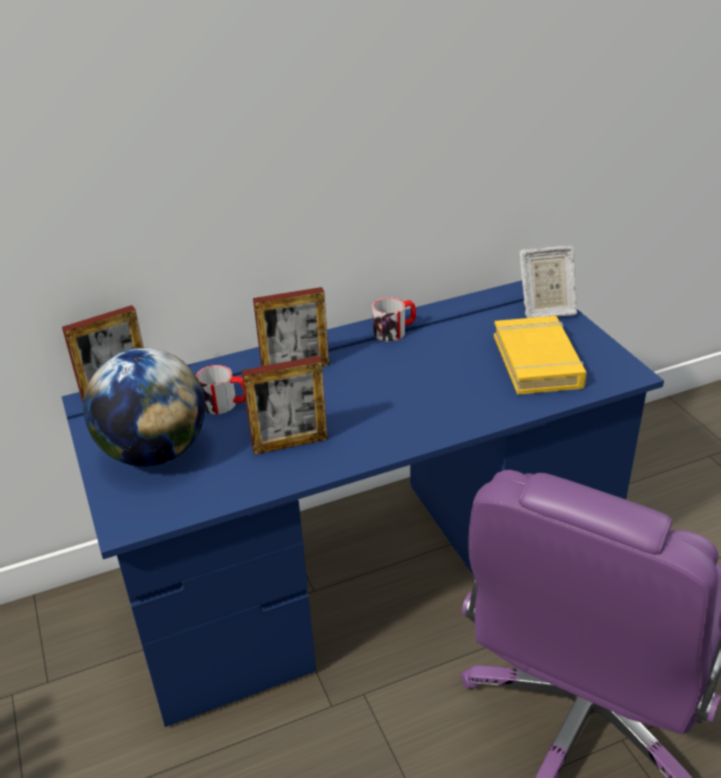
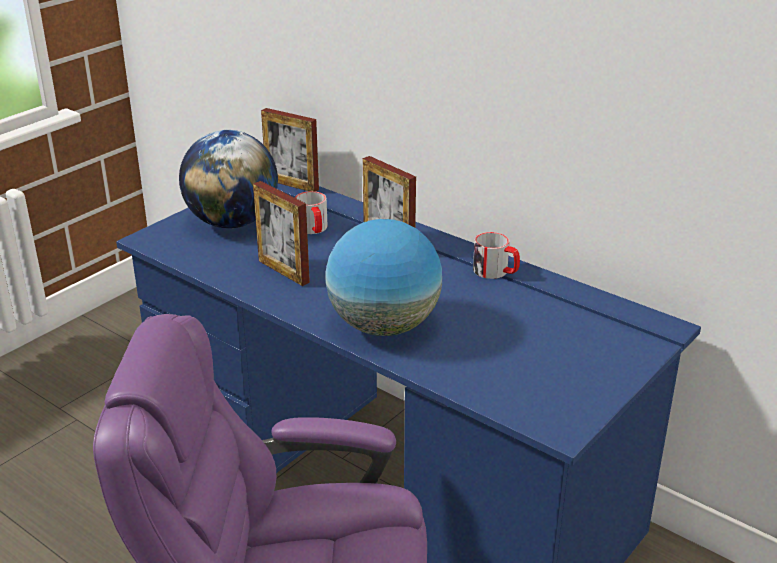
camera: 60 degrees right, 5 degrees down
(434, 412) = (383, 326): none -> globe
(538, 361) = (524, 364): yellow book -> none
(545, 310) = (631, 347): picture frame -> none

